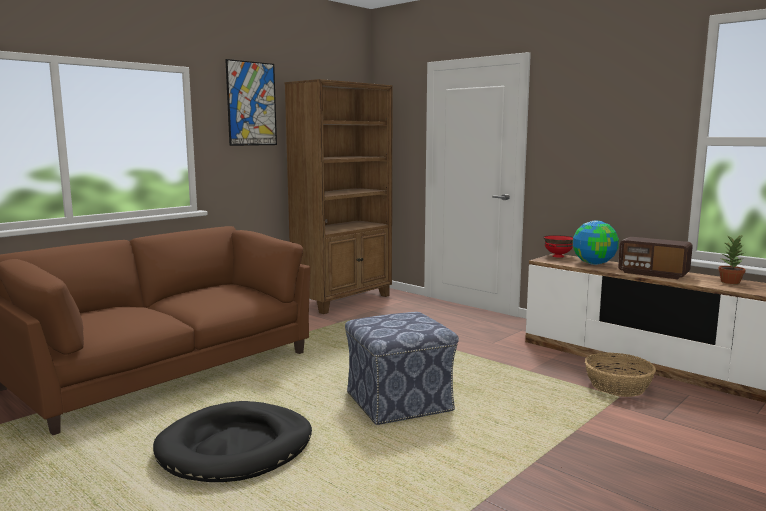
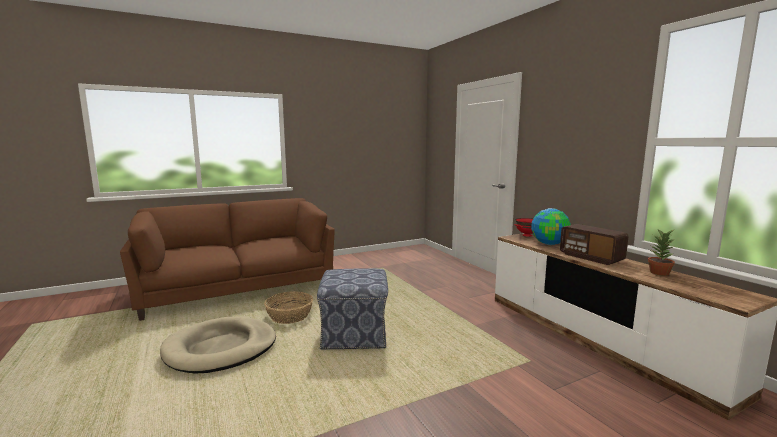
camera: 20 degrees right, 0 degrees up
(236, 447) = (221, 348): black dog bed -> beige dog bed
(251, 104) = (329, 117): picture -> none
(343, 300) = (393, 253): brown bookcase -> none
(618, 387) = (539, 351): basket -> basket (290, 316)

